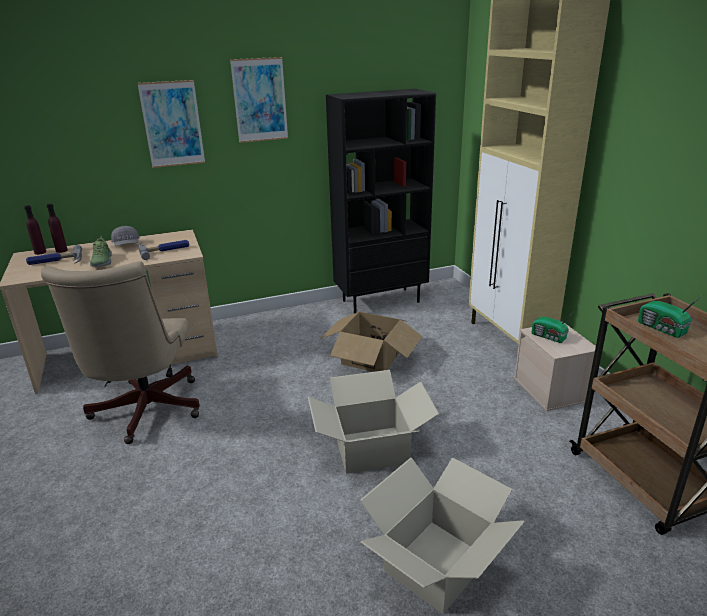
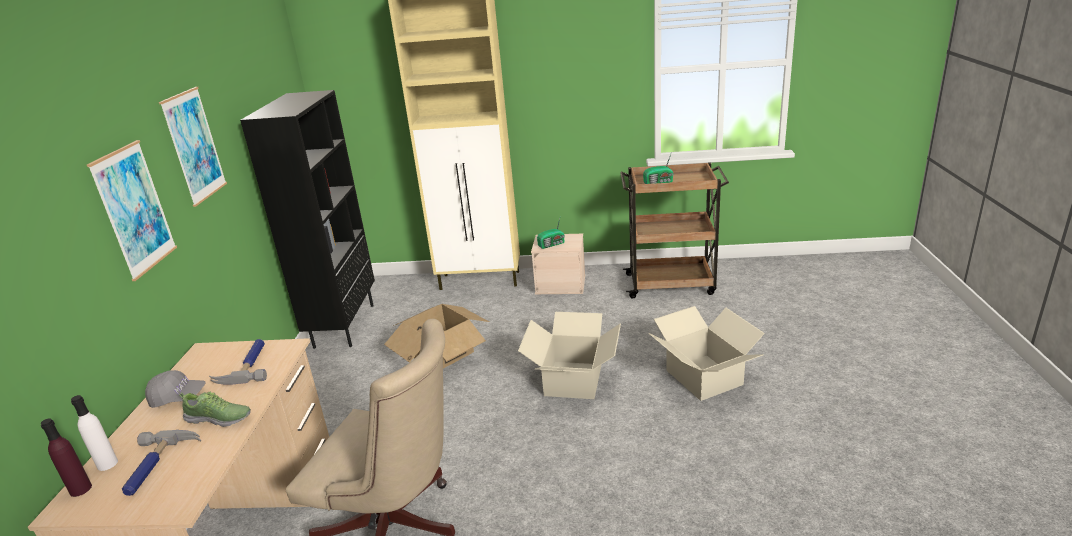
camera: 65 degrees left, 0 degrees up
(61, 250) = (107, 464): purple bottle -> white bottle

